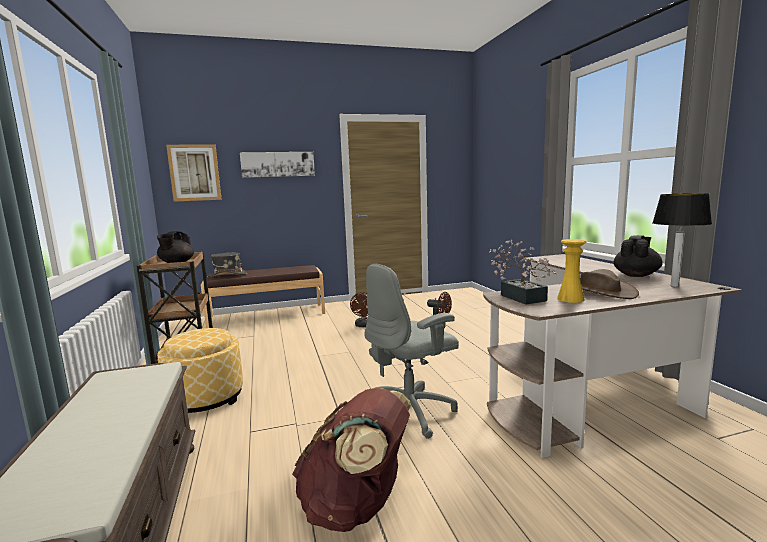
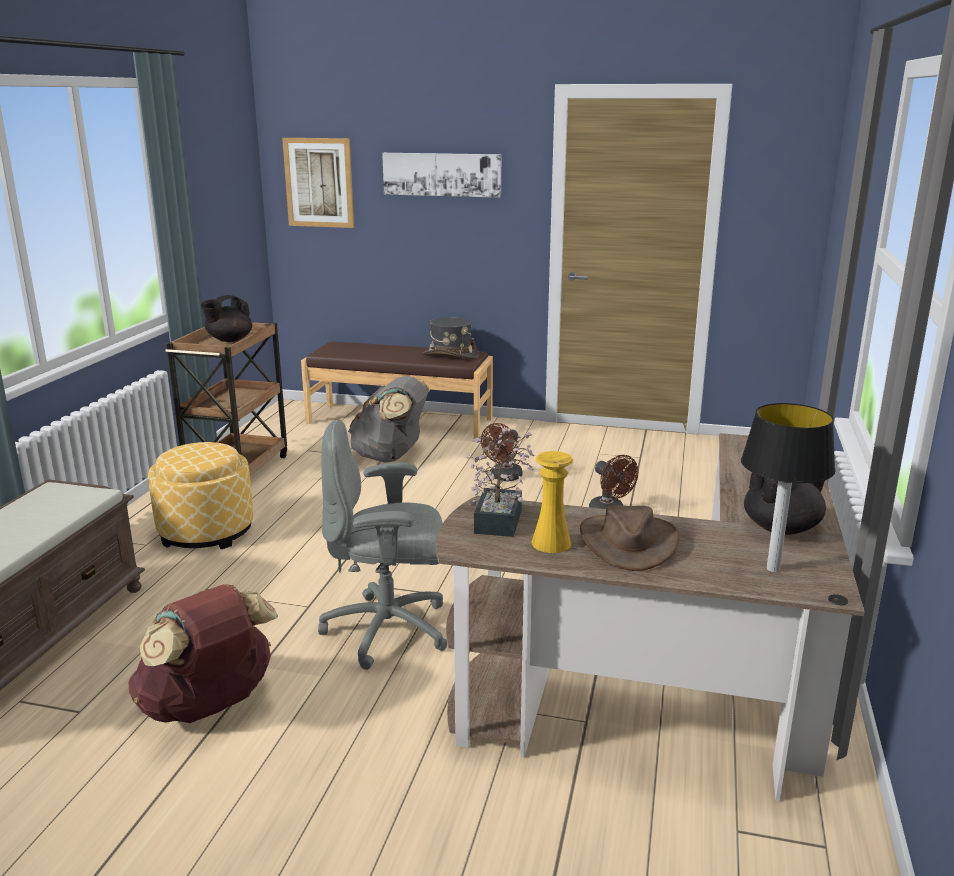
camera: 30 degrees right, 10 degrees up
(227, 275) = (344, 351): grey hat -> grey hat (450, 355)
(285, 331) = (391, 457): none -> grey backpack

